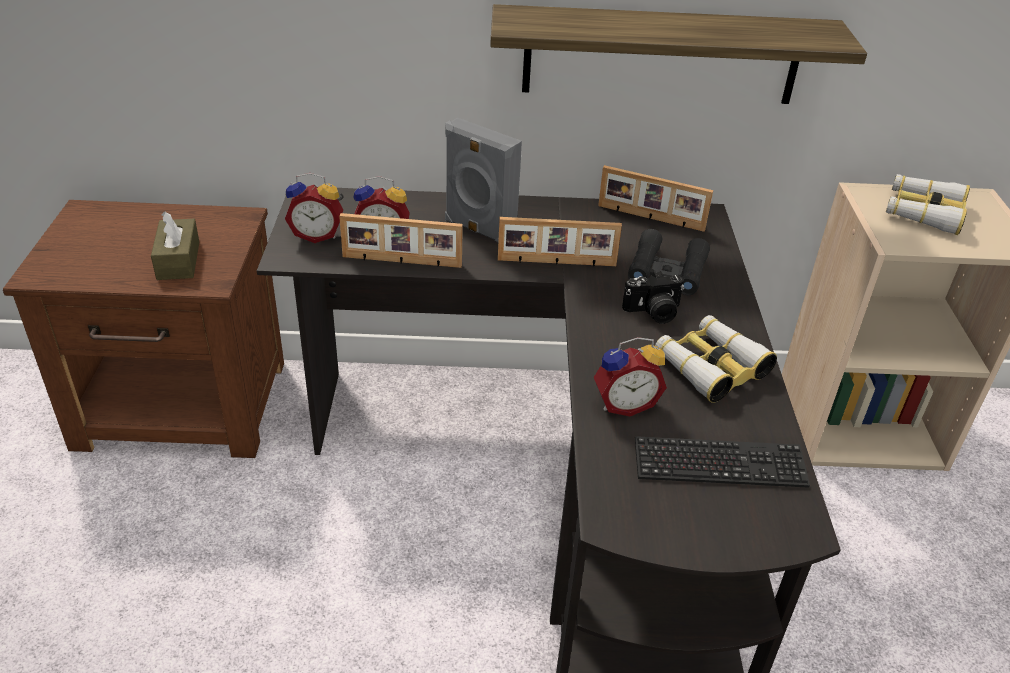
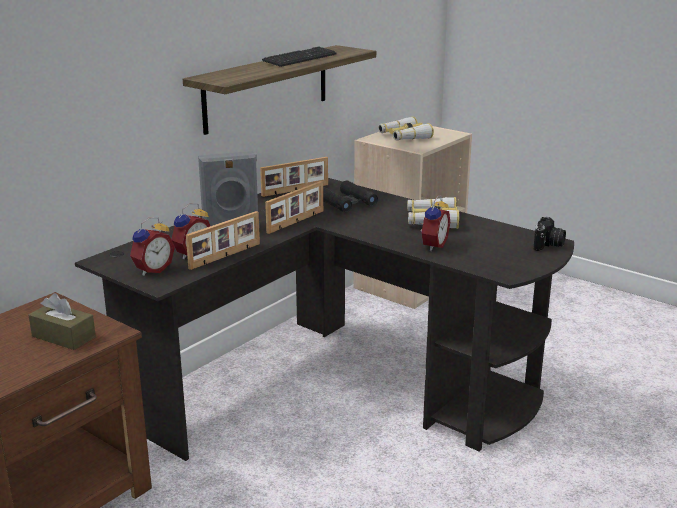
camera: 50 degrees left, 15 degrees down
(653, 313) = (374, 217): camera -> camera (548, 245)
(719, 465) = (499, 242): keyboard -> keyboard (300, 59)

